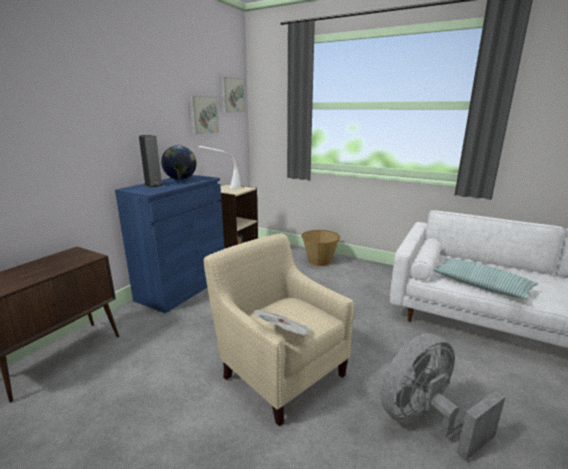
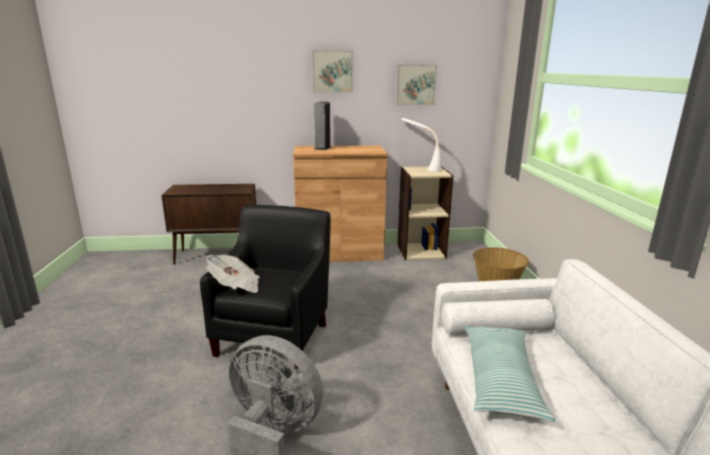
camera: 55 degrees right, 0 degrees up
(180, 179) = (354, 148): globe -> none
(182, 287) = (339, 253): blue cabinet -> brown cabinet
(231, 95) = (469, 63): picture -> picture (332, 71)
(280, 370) = (276, 335): beige armchair -> black armchair

